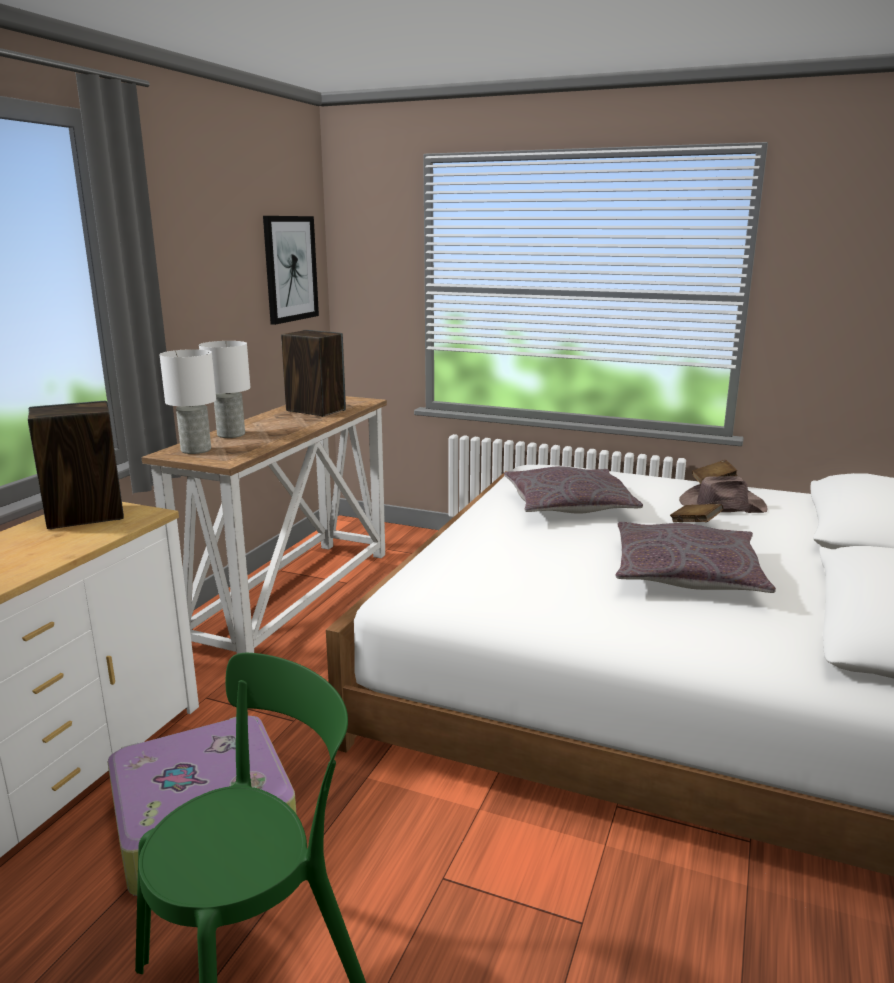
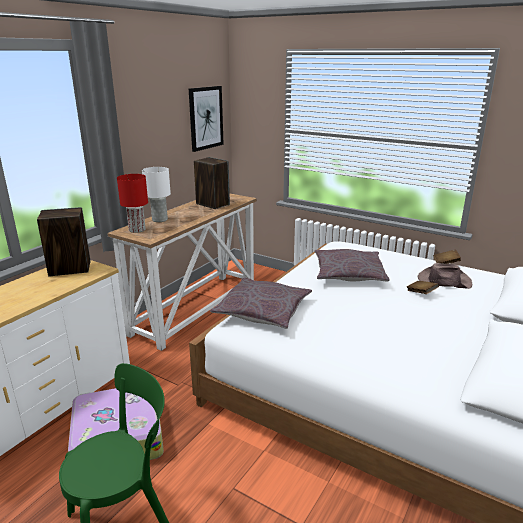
camera: 10 degrees right, 5 degrees up
(195, 450) = (136, 230): white table lamp -> red table lamp
(686, 574) = (401, 328): grey pillow -> grey pillow (263, 311)

